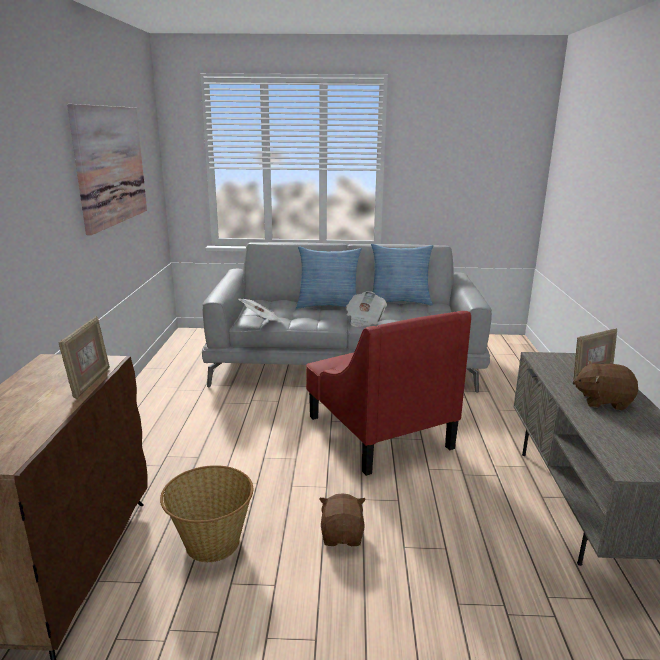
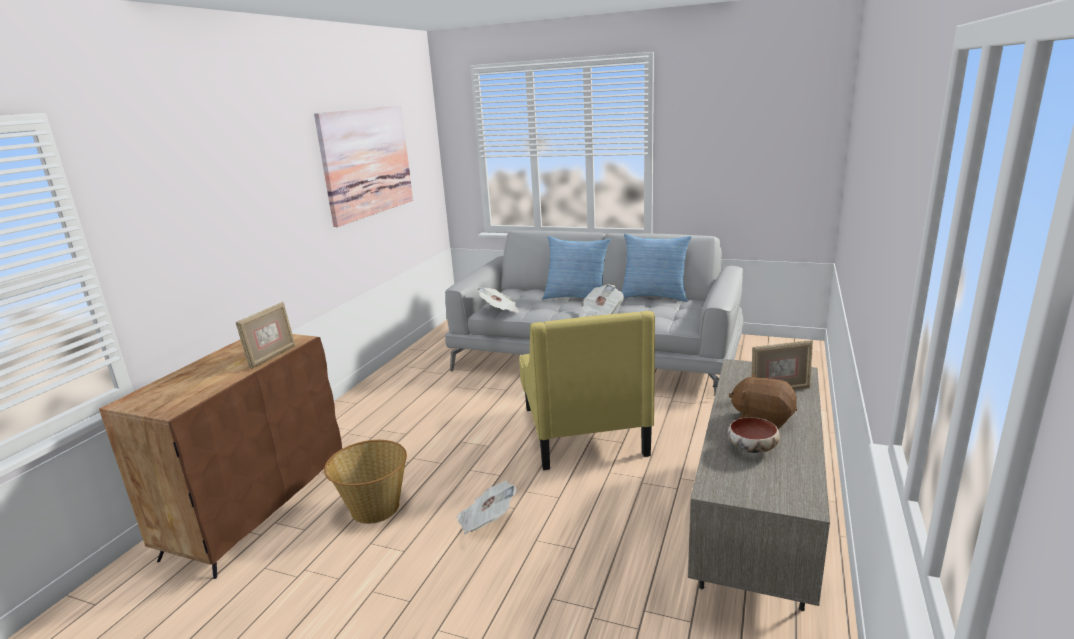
camera: 20 degrees right, 0 degrees up
(342, 535) = (486, 520): brown plush toy -> newspaper
(378, 431) = (583, 429): red armchair -> yellow armchair
(620, 428) = (752, 449): none -> bowl

